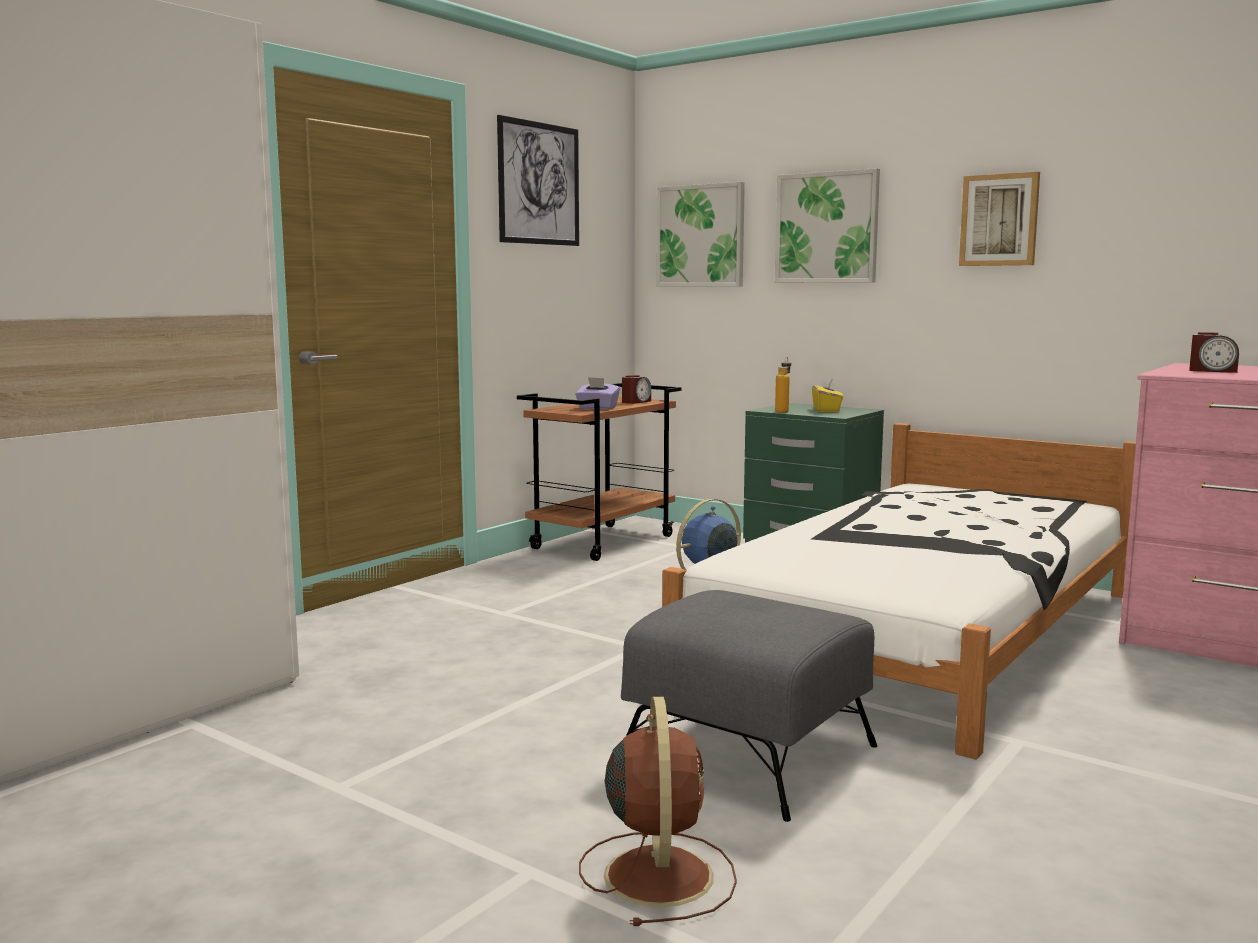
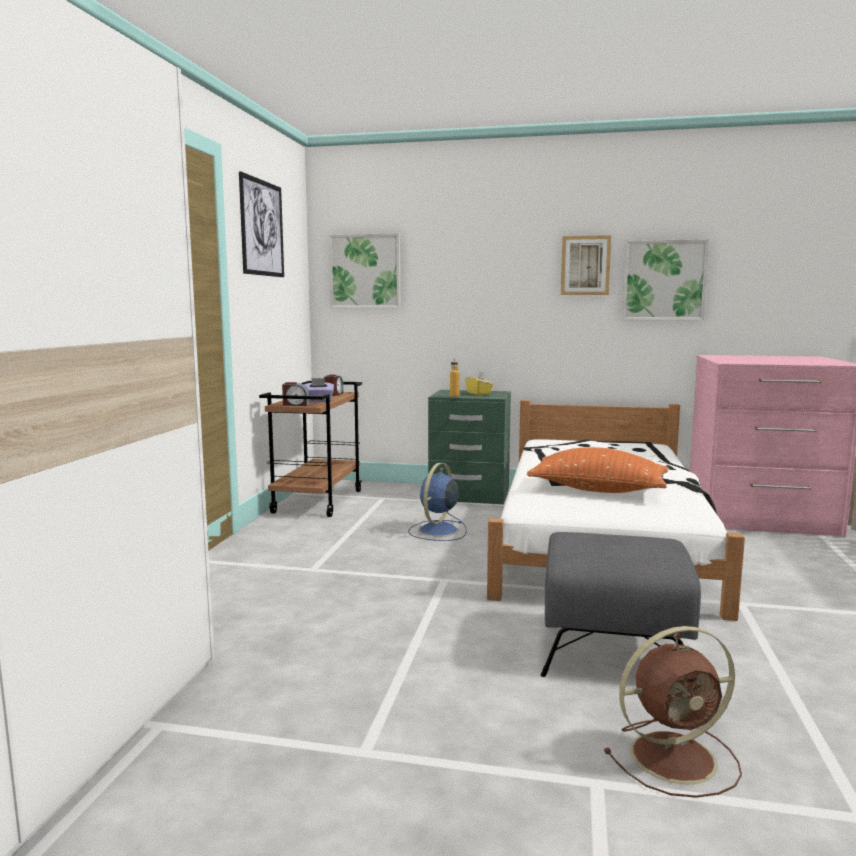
camera: 25 degrees left, 0 degrees up
(658, 873) = (676, 757): brown fan -> brown fan turned 105 degrees clockwise
(827, 228) = (464, 268): picture -> picture (664, 280)
(865, 551) = (598, 490): none -> orange pillow
(1212, 371) = (741, 359): alarm clock -> alarm clock (295, 405)

